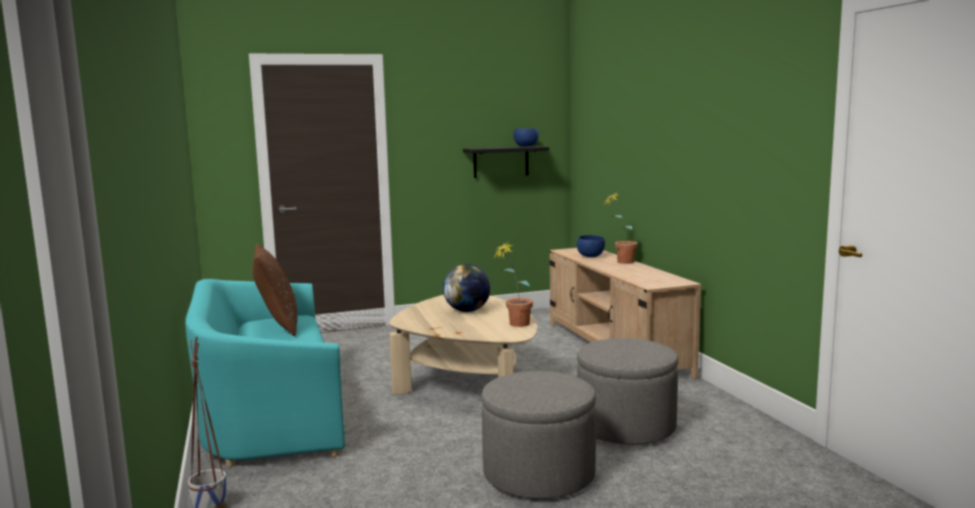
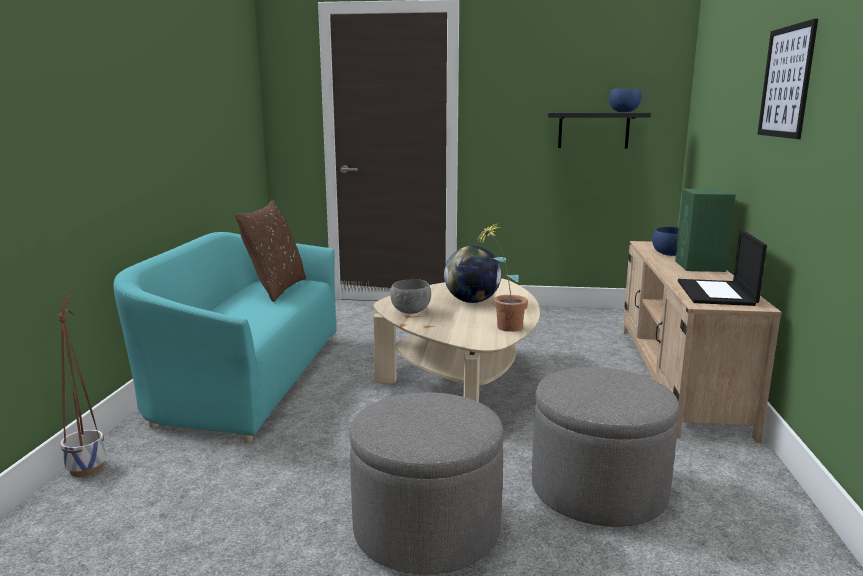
camera: 25 degrees right, 5 degrees up
(430, 325) = (411, 312): none -> grey bowl
(620, 262) = (700, 266): potted plant -> green speaker
(652, 278) = (717, 293): none -> laptop
(676, 128) = (786, 82): none -> picture

